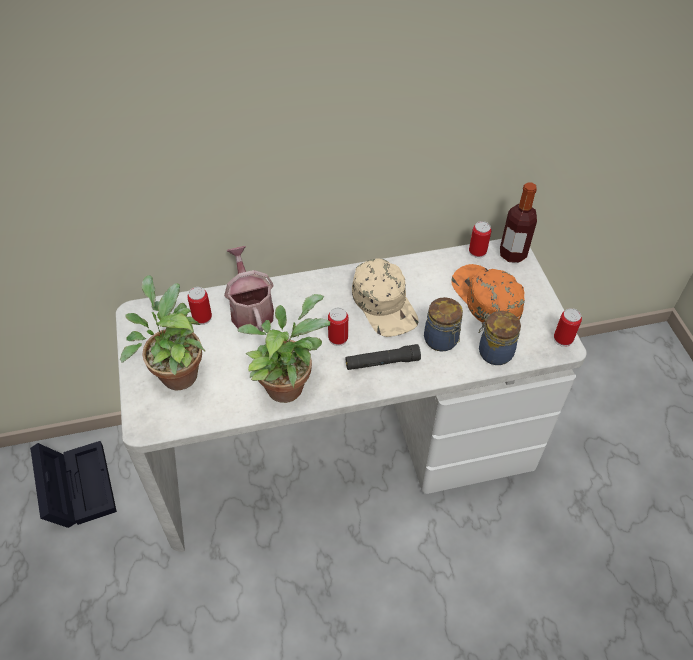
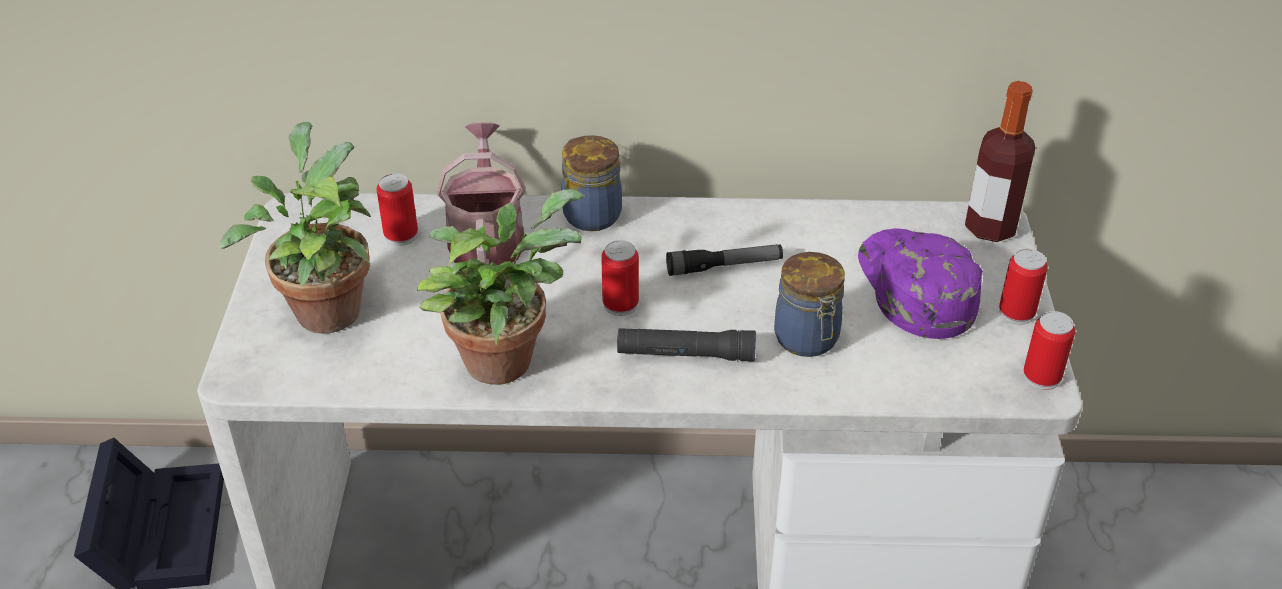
camera: 15 degrees right, 10 degrees down
(385, 304) = (724, 266): beige cap -> flashlight
(477, 252) = (924, 214): can -> can (1016, 313)
(485, 297) = (914, 286): orange cap -> purple cap
(494, 352) = (899, 374): jar -> jar (590, 214)

